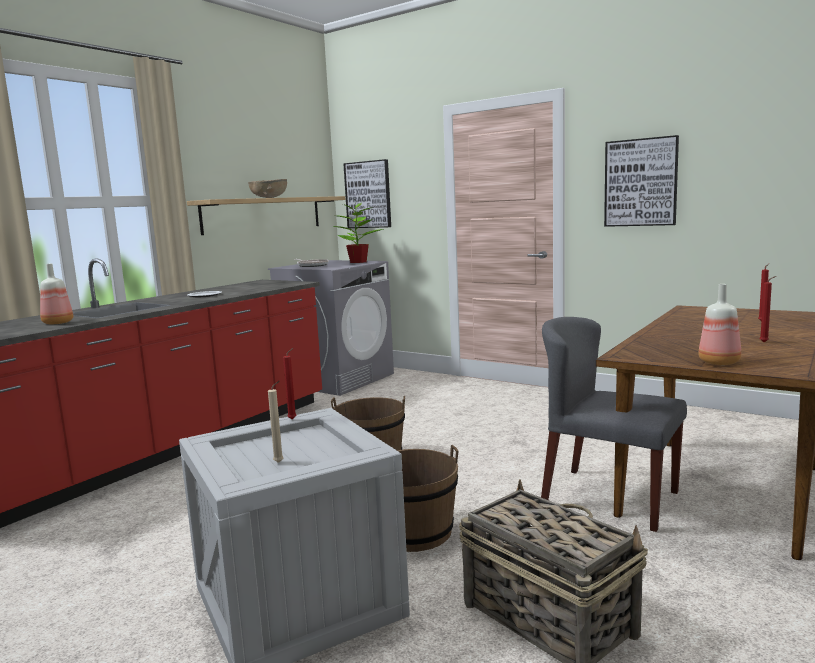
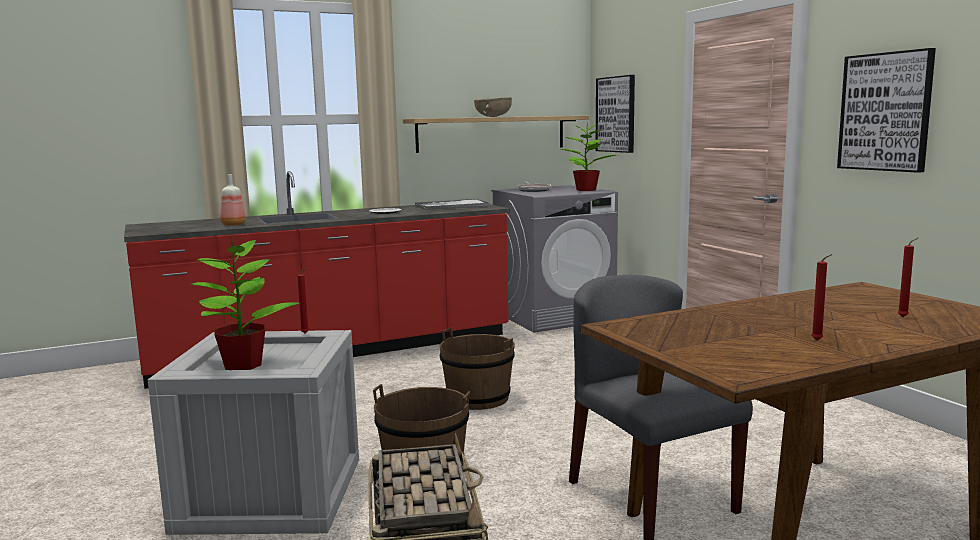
camera: 30 degrees right, 0 degrees up
(255, 285) = (451, 206): none -> tray
(280, 462) = (243, 364): beige candle -> potted plant
(720, 362) = (690, 351): bottle -> none

